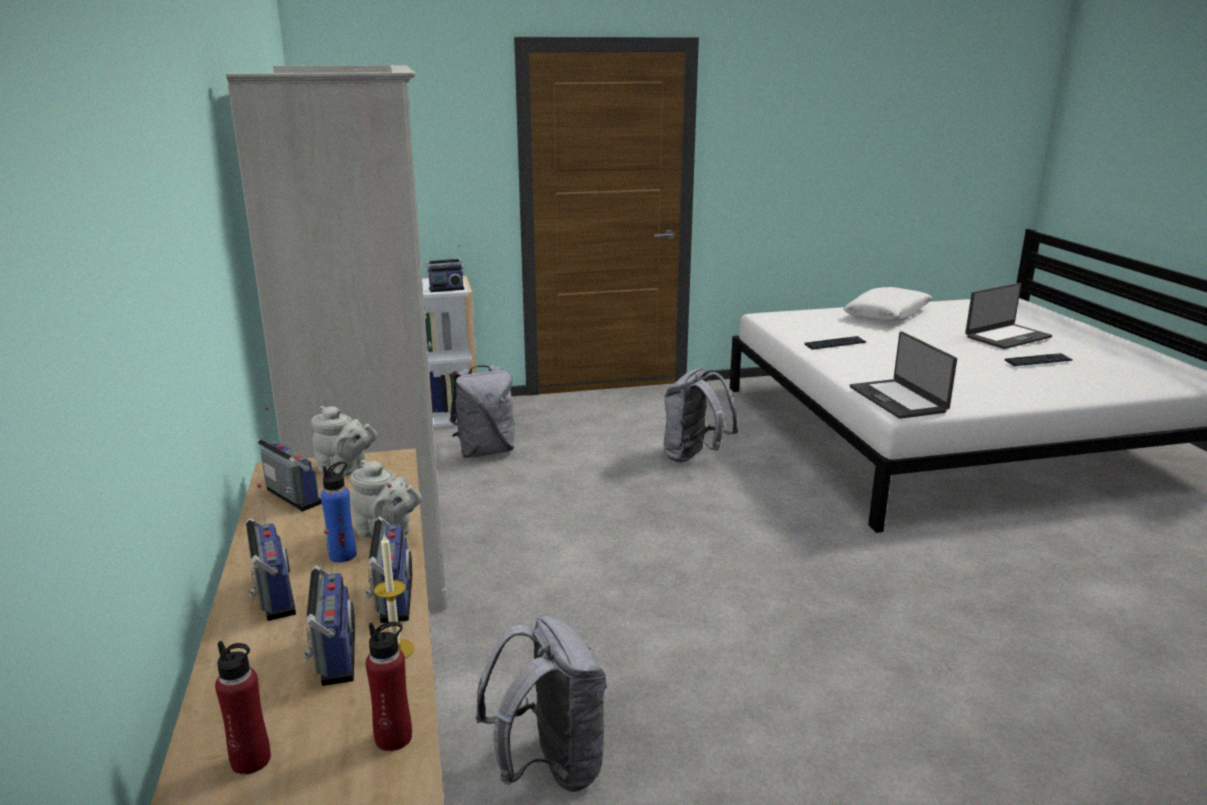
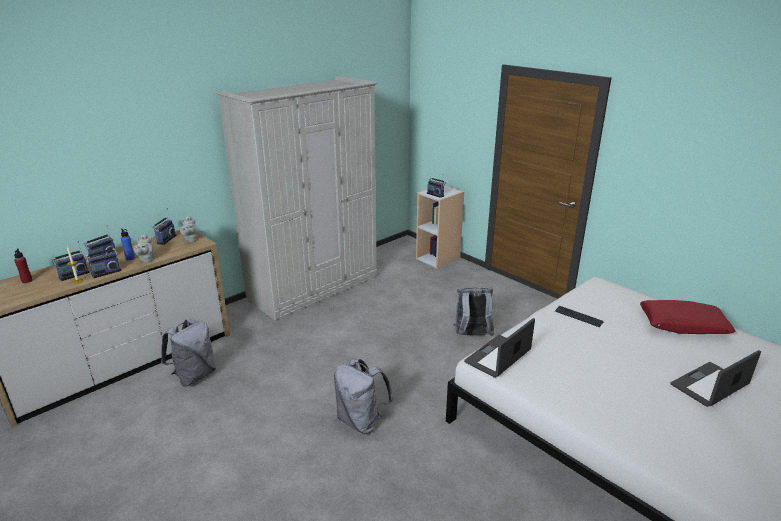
camera: 60 degrees right, 5 degrees up
(393, 738) = (36, 293): red bottle -> none
(485, 451) = (410, 280): grey backpack -> grey backpack (361, 421)
(887, 314) = (683, 325): white pillow -> red pillow
(1007, 337) = (710, 385): laptop -> laptop turned 120 degrees clockwise
(1038, 361) = (664, 407): keyboard -> none

